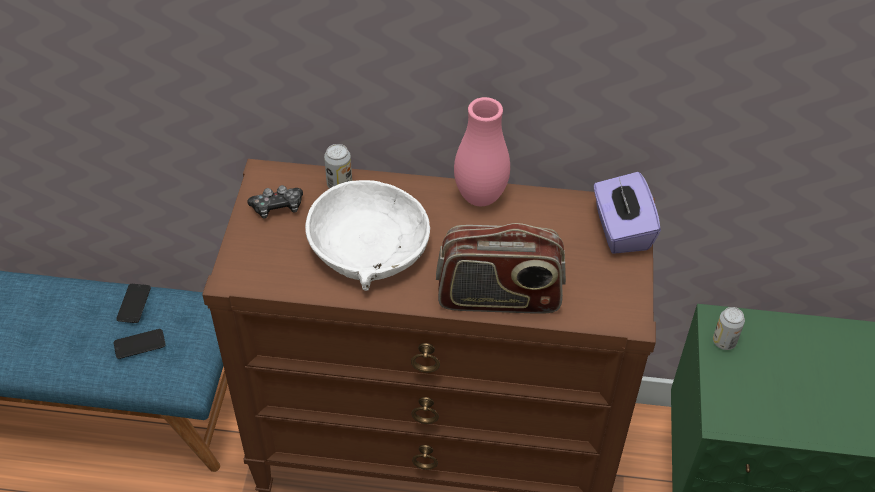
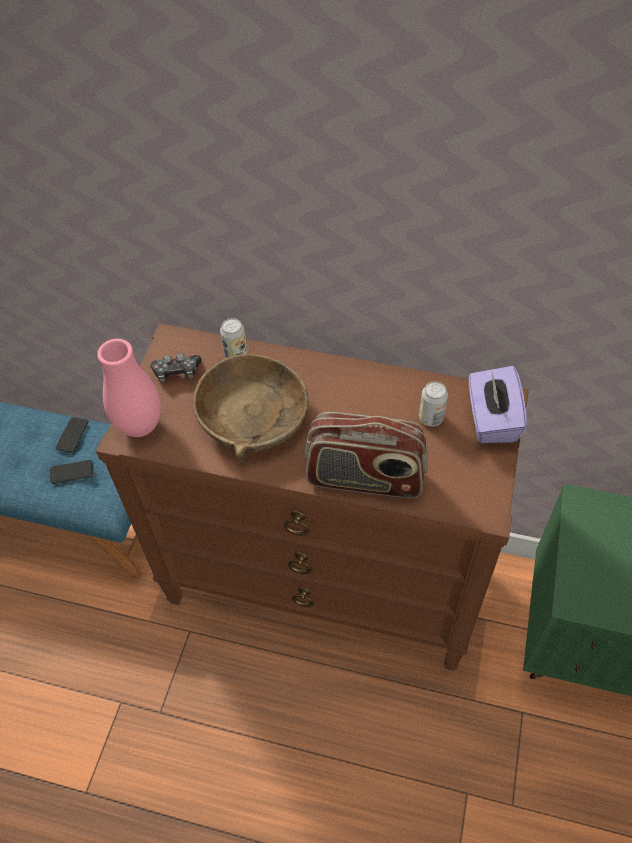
camera: 10 degrees right, 5 degrees up
(369, 246) = (253, 416): white bowl -> brown bowl
(480, 197) = (363, 376): pink vase -> pink vase (140, 426)
(724, 341) = (584, 523): can -> can (431, 418)

